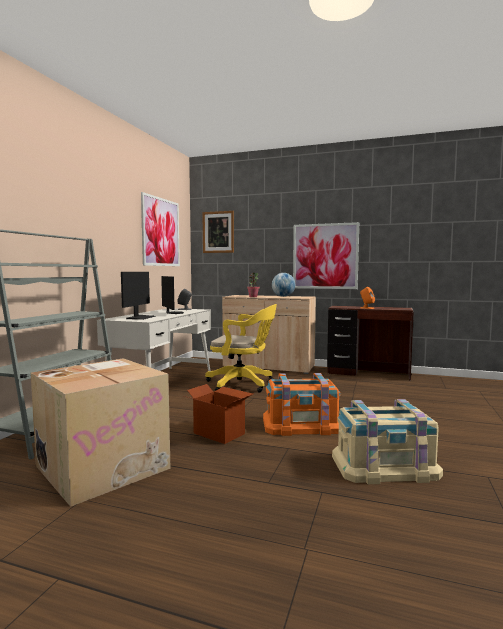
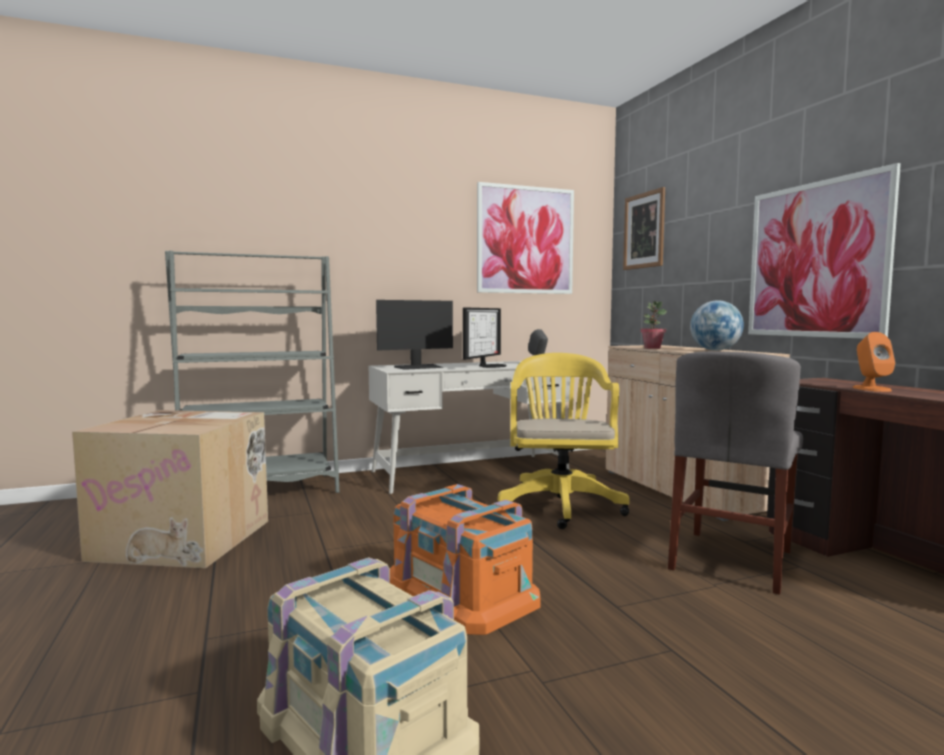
camera: 50 degrees right, 0 degrees up
(219, 433) = (345, 554): cardboard box -> none
(243, 384) = (560, 504): yellow office chair -> yellow office chair turned 150 degrees counterclockwise
(339, 384) = (731, 560): none -> grey chair

